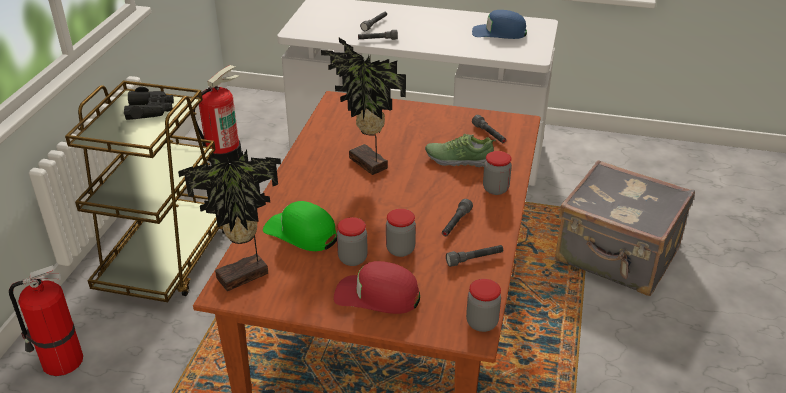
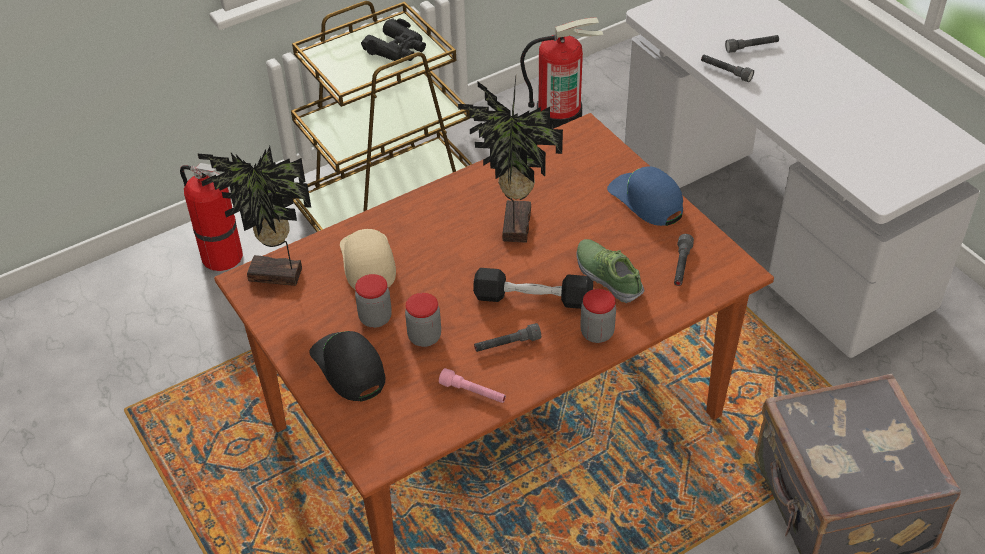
camera: 45 degrees right, 10 degrees up
(301, 233) = (368, 263): green cap -> beige cap
(377, 296) = (349, 367): red cap -> black cap
(434, 193) = (533, 298): none -> black dumbbell
(474, 259) = (473, 392): grey flashlight -> pink flashlight
(482, 323) = (395, 456): jar -> none
(499, 33) = (887, 135): blue cap -> blue cap (646, 200)

